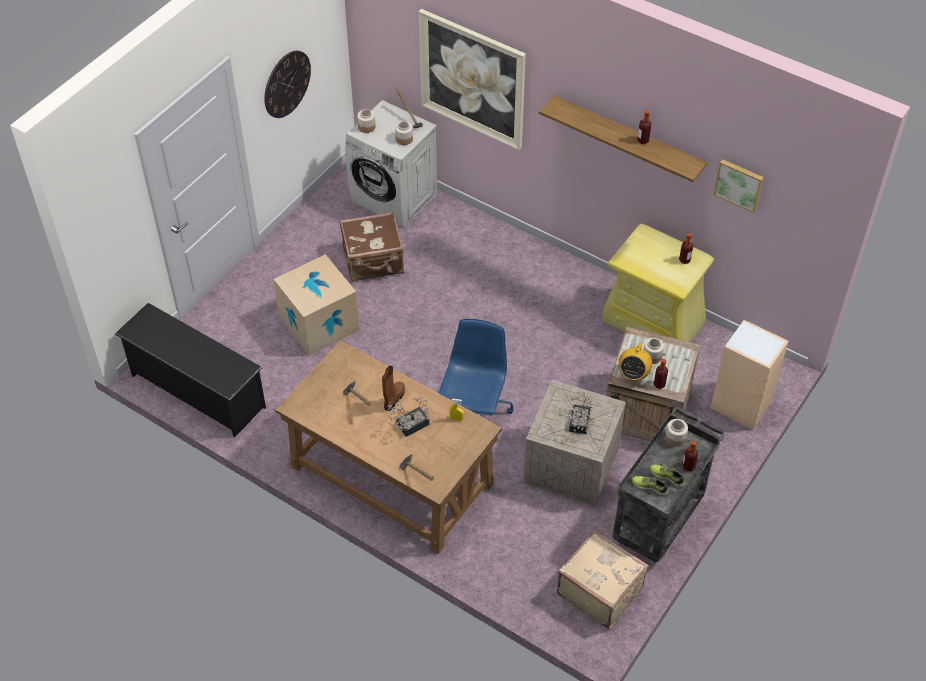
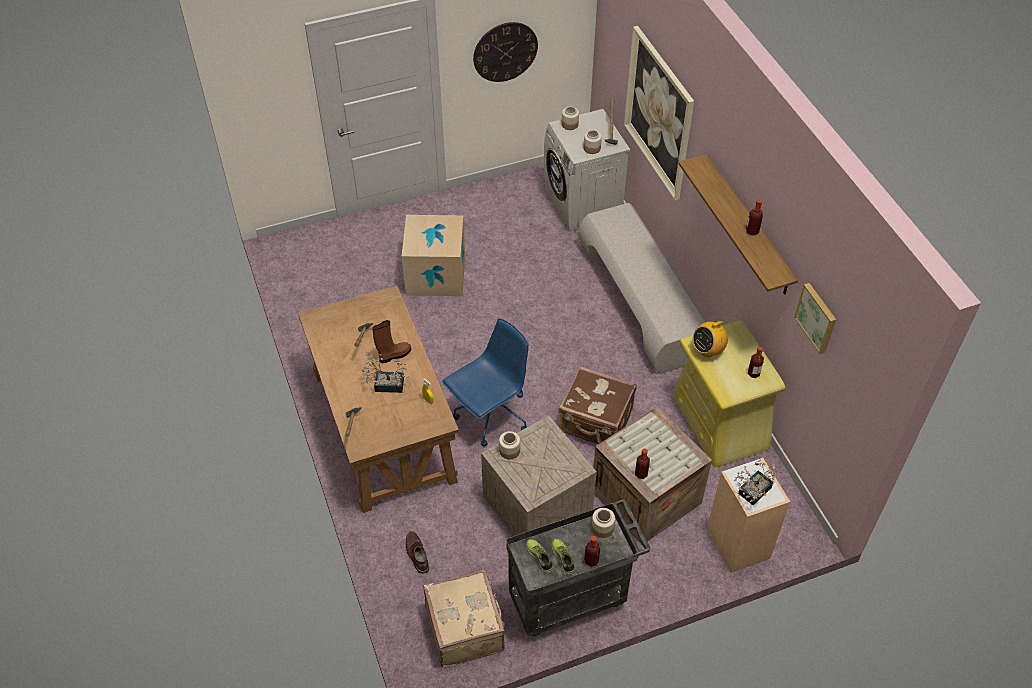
camera: 35 degrees right, 0 degrees up
(197, 391) = (301, 278): black shoe rack -> none
(374, 262) = (521, 248): brown suitcase -> brown suitcase (595, 422)
(511, 559) = (416, 554): none -> brown boot
(512, 255) = (642, 300): none -> grey bench
(578, 425) = (536, 467): potted plant -> potted plant (751, 493)
(633, 375) = (625, 452): radio -> radio (708, 350)
(652, 356) = (657, 445): jar -> jar (509, 451)

